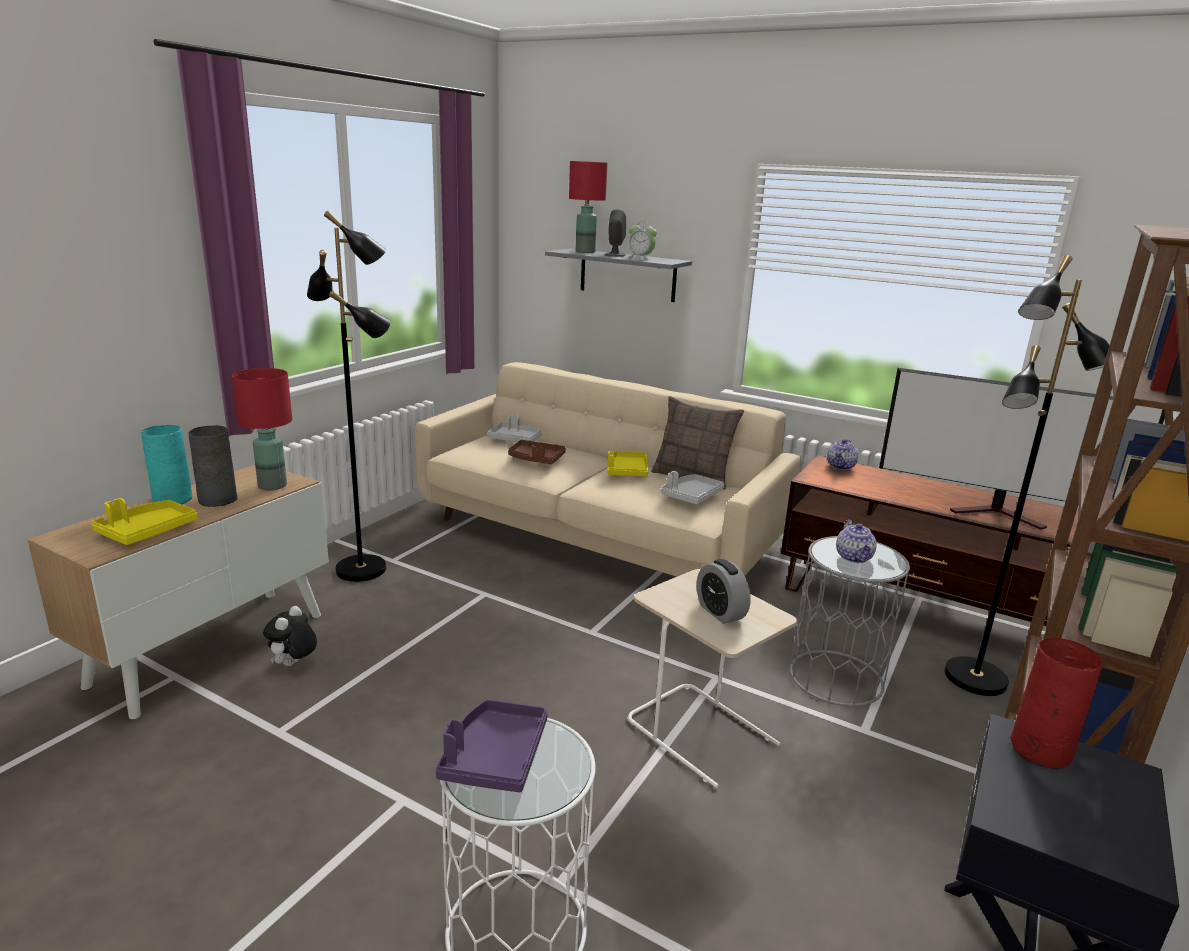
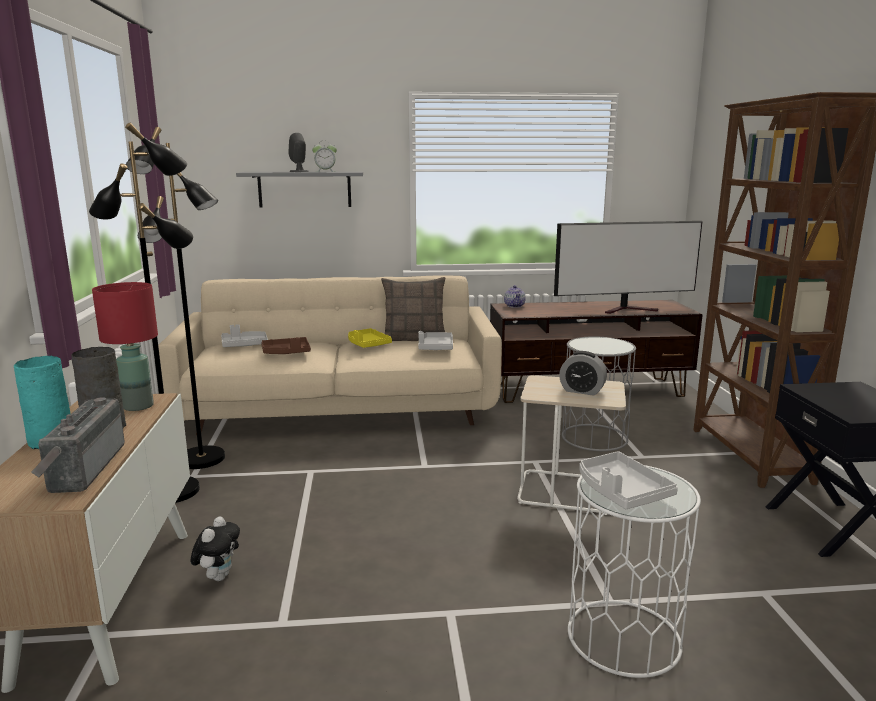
camera: 35 degrees left, 5 degrees down
(147, 531) = (82, 468): yellow tray -> radio
(293, 664) = (218, 576): plush toy -> plush toy turned 150 degrees counterclockwise
(494, 757) = (621, 491): purple tray -> grey tray
(584, 252) = (268, 171): red table lamp -> none
(854, 557) = (600, 345): teapot -> none
(976, 679) = (655, 414): black floor lamp -> black floor lamp (202, 459)
(1038, 750) = (818, 390): red vase -> none

